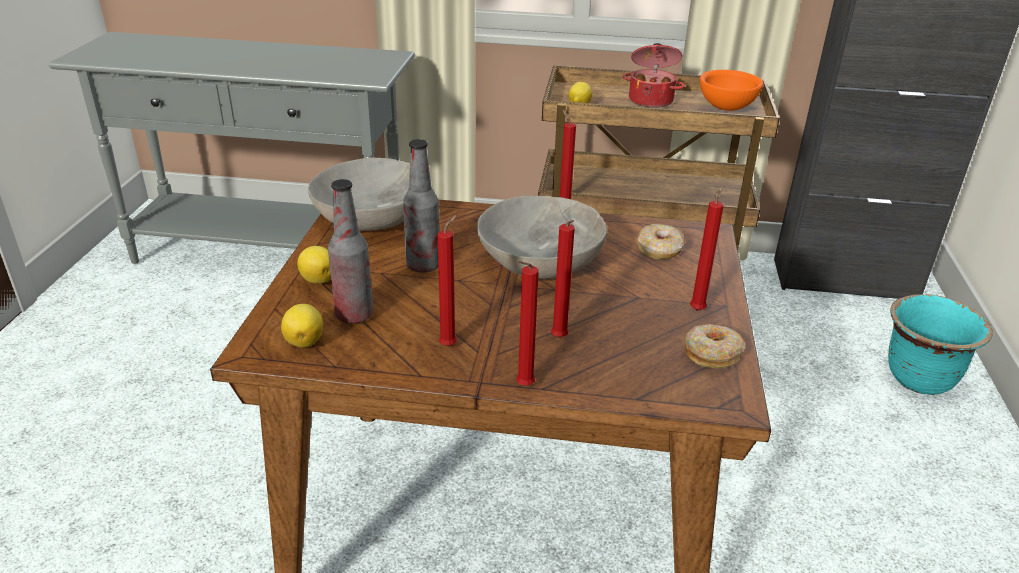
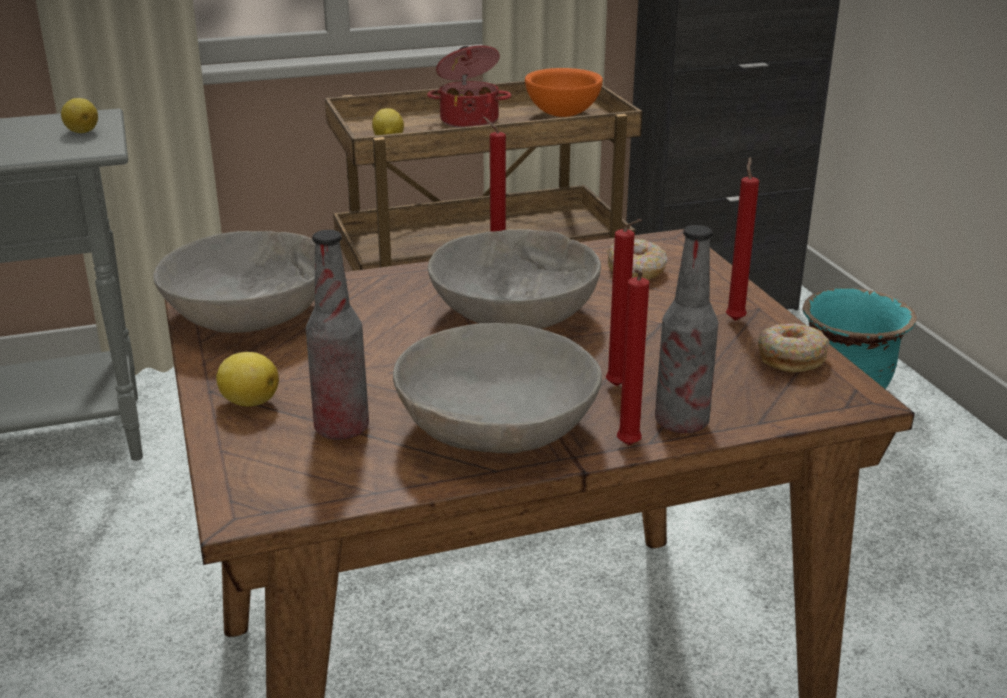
camera: 25 degrees left, 5 degrees down
(305, 340) = (304, 475): lemon -> lemon (82, 131)
(423, 266) = (375, 352): bottle -> bottle (681, 423)
(450, 345) = (498, 428): red candle -> grey bowl

